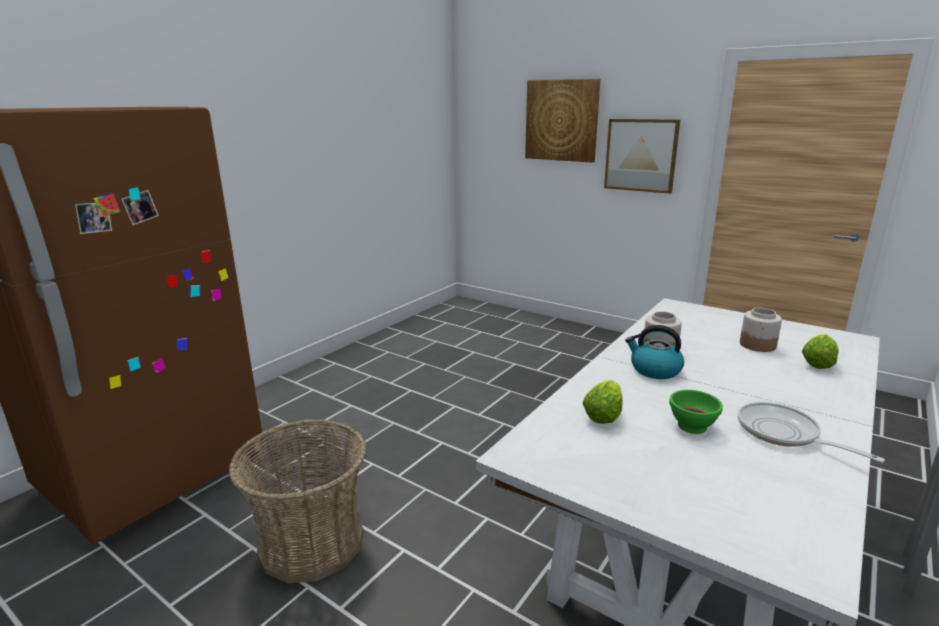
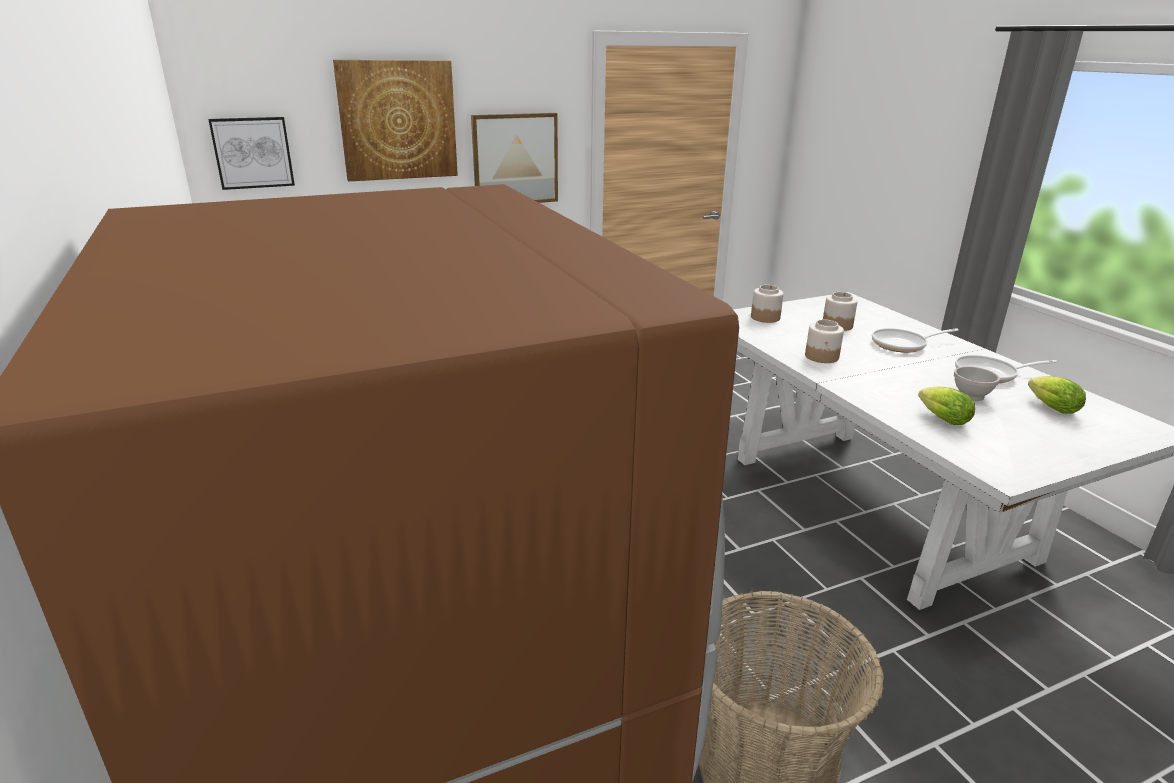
camera: 60 degrees left, 5 degrees up
(483, 136) = (252, 152): none -> picture
(654, 370) = (863, 373): kettle -> none
(692, 427) = (972, 396): green bowl -> white bowl
(709, 317) = (765, 317): none -> jar
(773, 379) = (903, 344): none -> frying pan
(818, 363) = (882, 323): lettuce -> lettuce (1049, 407)

